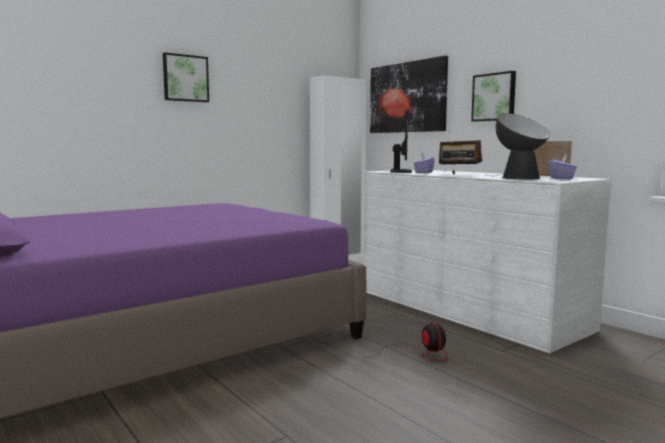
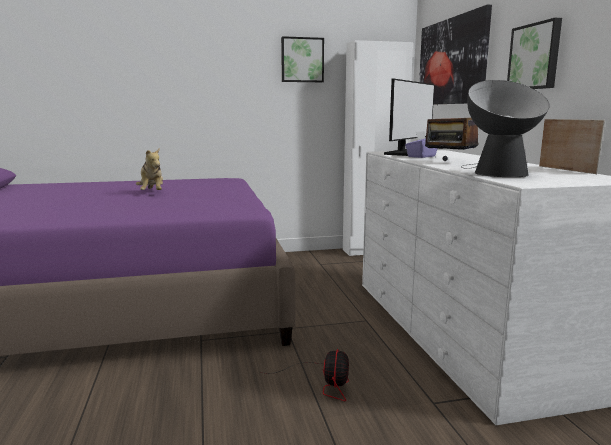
camera: 25 degrees right, 5 degrees up
(185, 78) = (203, 52): picture -> picture (302, 60)
(186, 216) = (152, 193): none -> plush toy
(561, 178) = (566, 177): purple tissue box -> none

